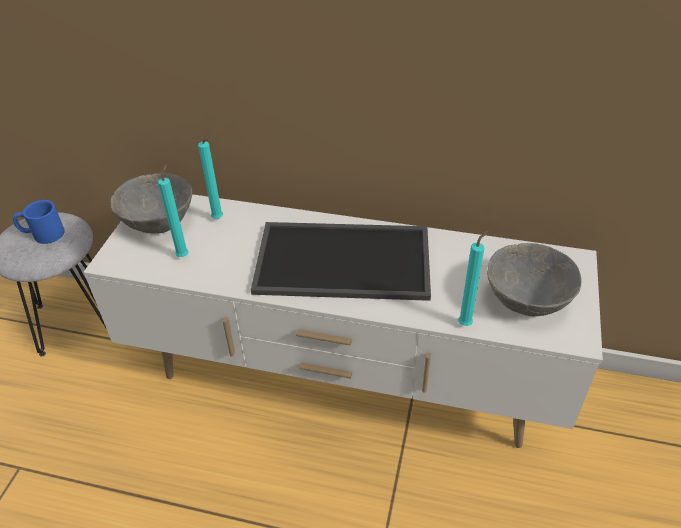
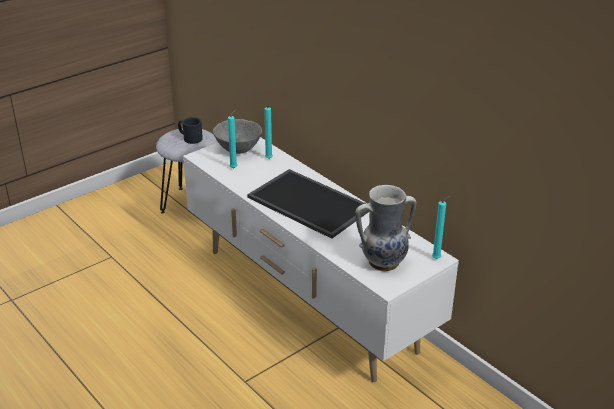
camera: 35 degrees right, 10 degrees down
(42, 234) = (189, 138): blue mug -> black mug
(466, 323) = (337, 255): turquoise candle -> turquoise candle (437, 258)
(527, 300) = (383, 261): grey bowl -> vase

